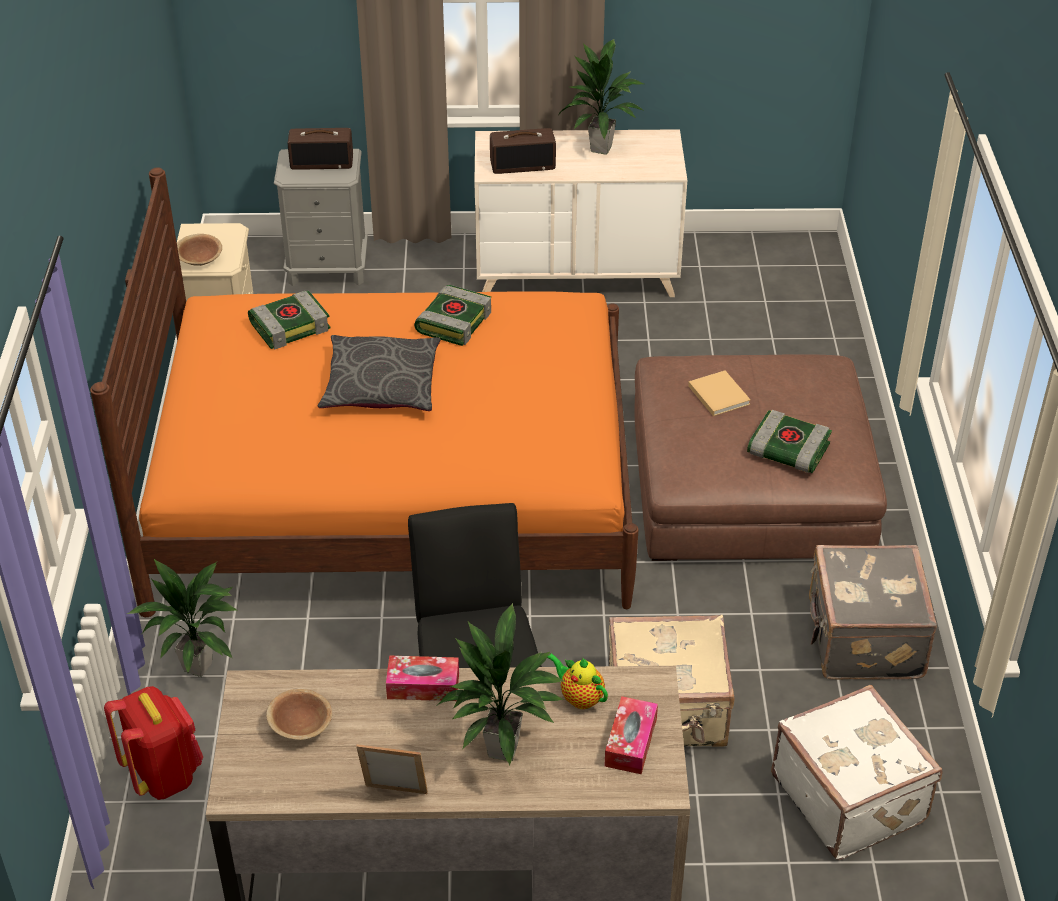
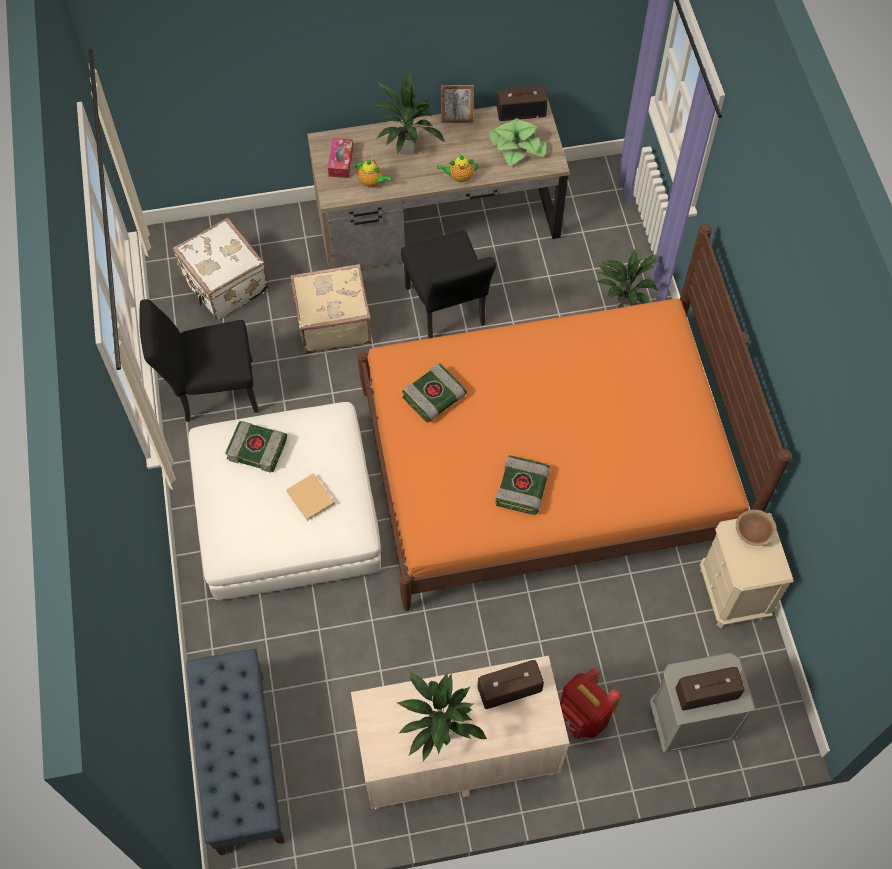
camera: 170 degrees right, 20 degrees up
(164, 774) = (612, 242): red backpack -> red backpack (582, 717)
(267, 793) = (521, 111): none -> radio
(290, 325) = (647, 465): book -> book (433, 398)
(301, 726) = (517, 146): brown bowl -> potted plant
(381, 385) = (557, 412): grey pillow -> none
(423, 686) = (459, 177): tissue box -> teapot
(749, 486) = (288, 513): brown ottoman -> white ottoman
(806, 293) = (241, 762): none -> blue bench
(862, 640) = (211, 391): grey suitcase -> black chair

